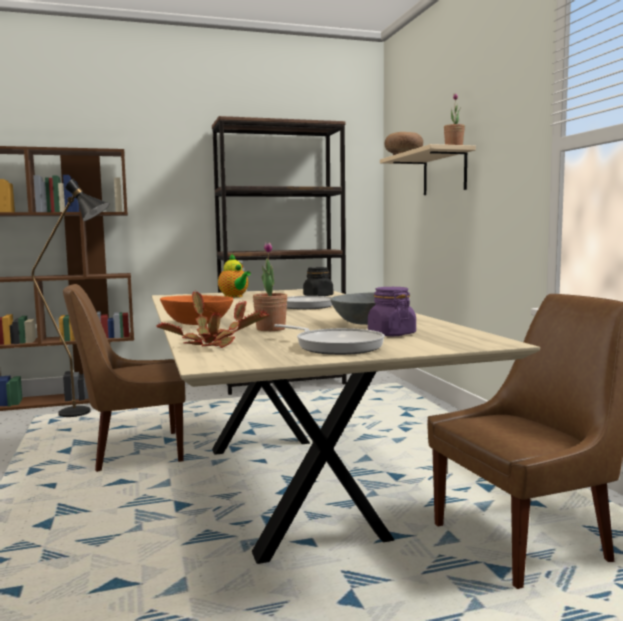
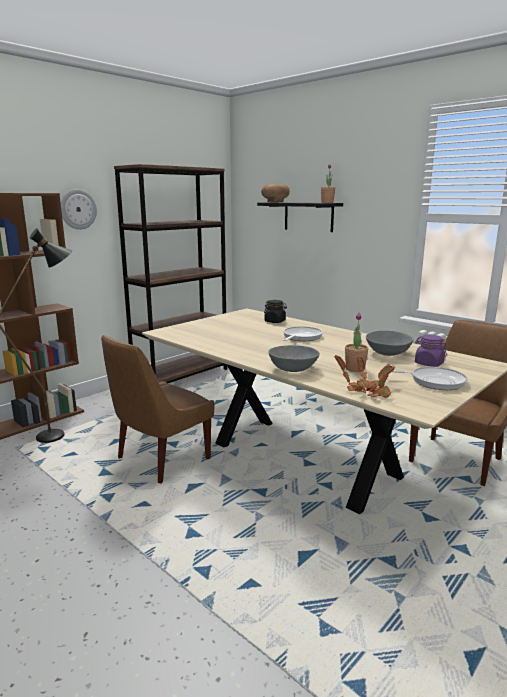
camera: 30 degrees left, 10 degrees up
(165, 172) = (78, 209): none -> wall clock
(197, 323) = (293, 369): orange bowl -> grey bowl
(234, 296) = (217, 328): teapot -> none
(444, 173) = (308, 216): beige shelf -> black shelf

